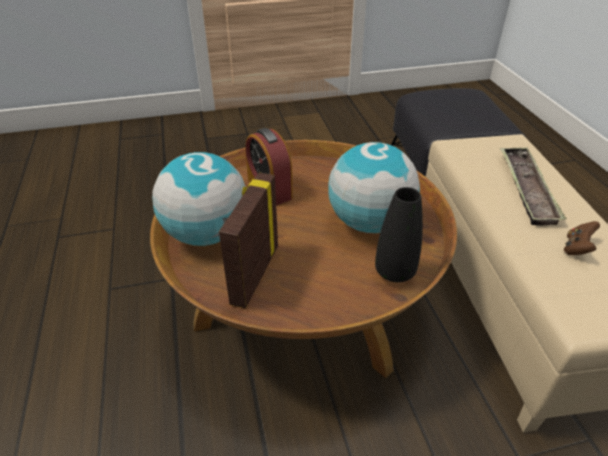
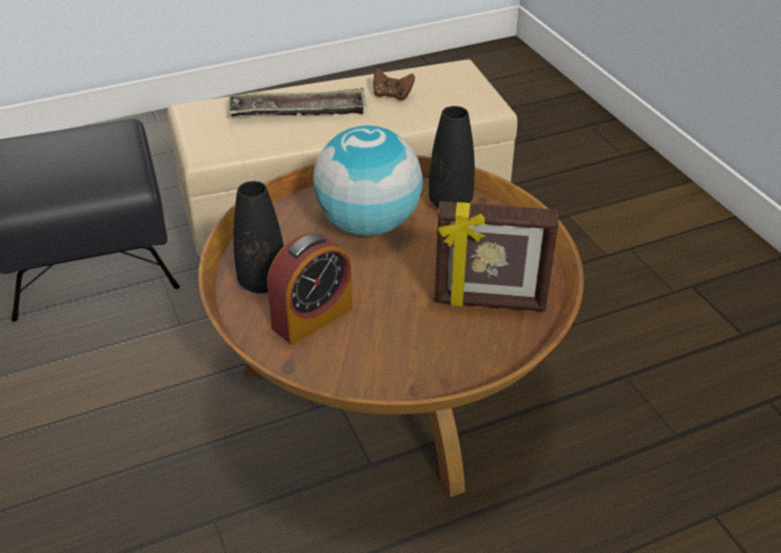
camera: 100 degrees left, 0 degrees up
(206, 234) = (430, 361): globe -> none
(310, 172) = (262, 283): none -> black vase

